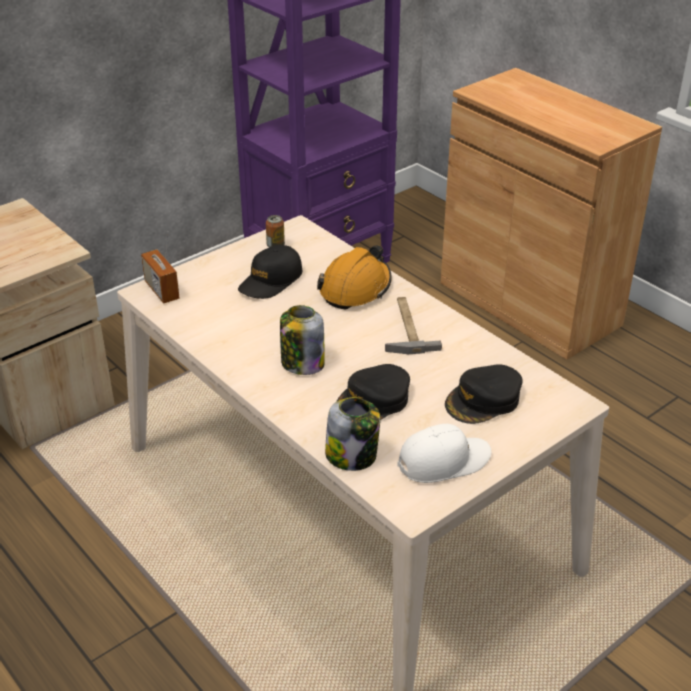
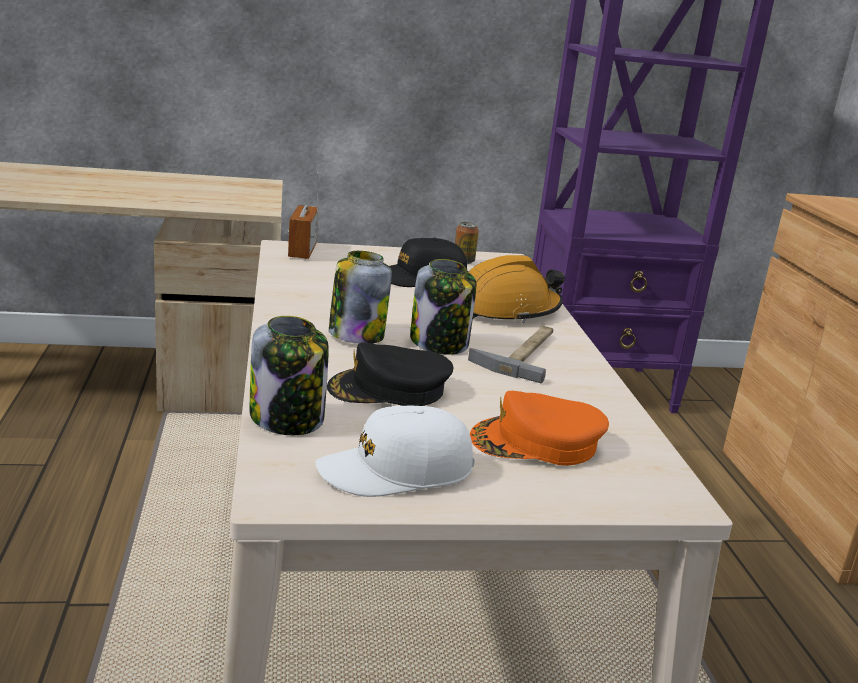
camera: 30 degrees right, 15 degrees down
(355, 344) = (440, 343): none -> jar
(444, 461) = (396, 471): white cap -> white cap turned 150 degrees clockwise
(483, 401) = (536, 442): black cap -> orange cap

